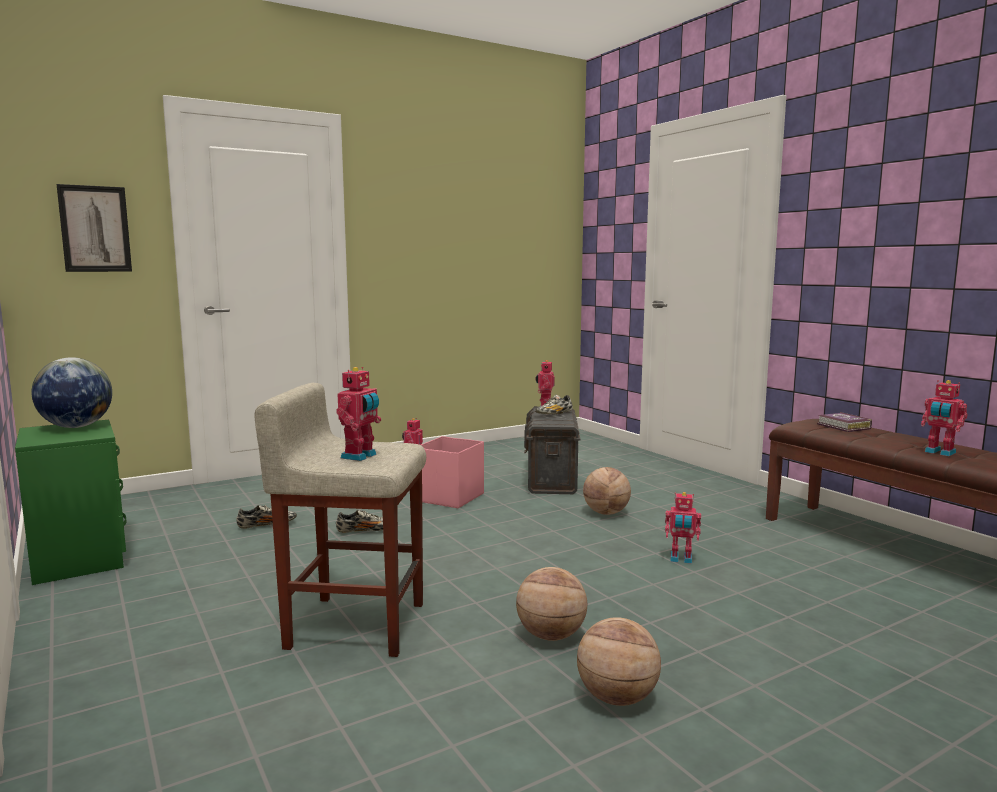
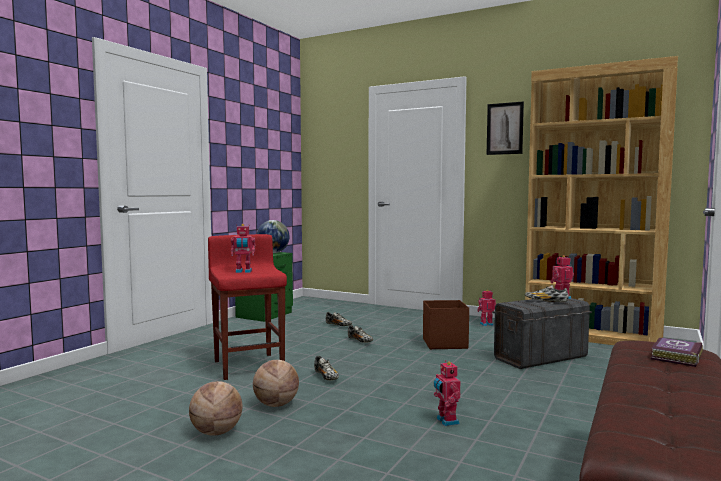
camera: 60 degrees right, 5 degrees down
(95, 229) = (336, 160): picture -> picture (504, 128)
(354, 625) = (248, 365): beige stool -> red stool
(449, 497) = (444, 343): pink storage box -> brown storage box
(483, 583) = (326, 377): none -> shoe
(519, 446) = (592, 336): none -> brown bookcase
(606, 513) = (499, 384): basketball -> none
(939, 452) = (640, 395): toy robot -> none

